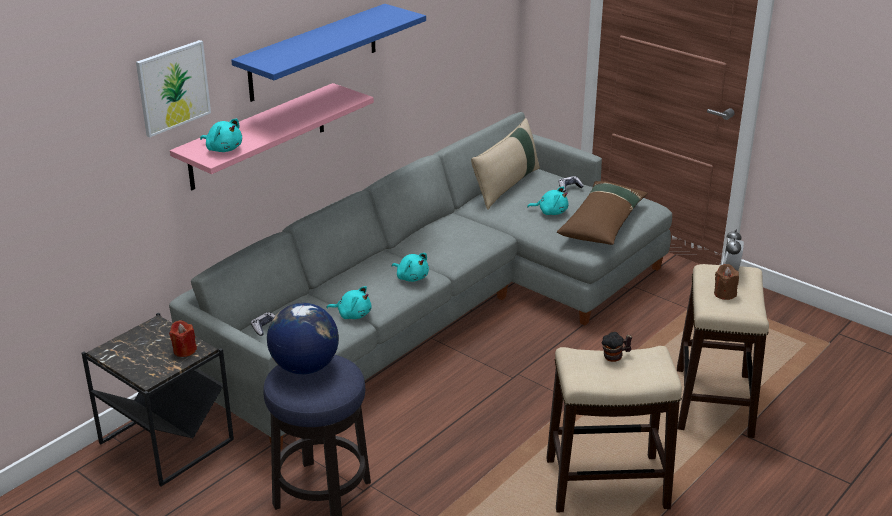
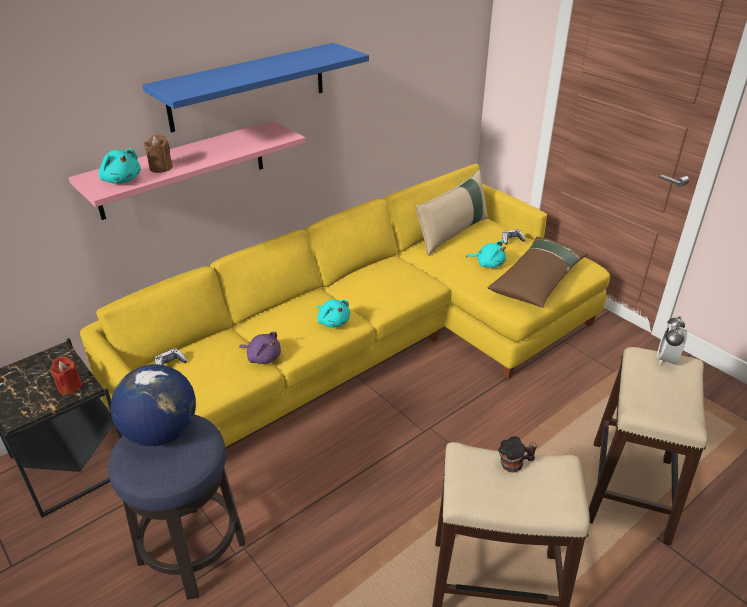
camera: 10 degrees right, 5 degrees up
(173, 87) = (65, 109): picture -> none
(352, 314) = (263, 357): turquoise plush toy -> purple plush toy
(444, 306) = (378, 343): grey sofa -> yellow sofa
(724, 294) = (657, 390): brown candle -> brown candle (161, 168)

